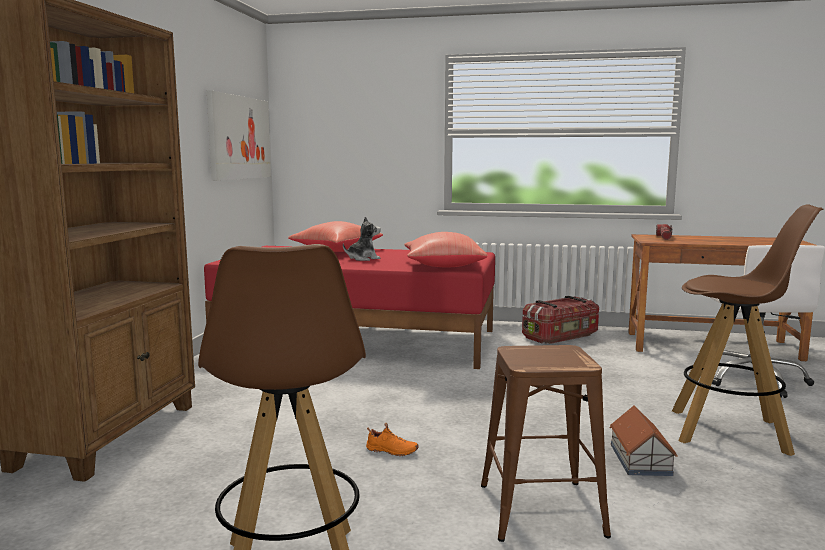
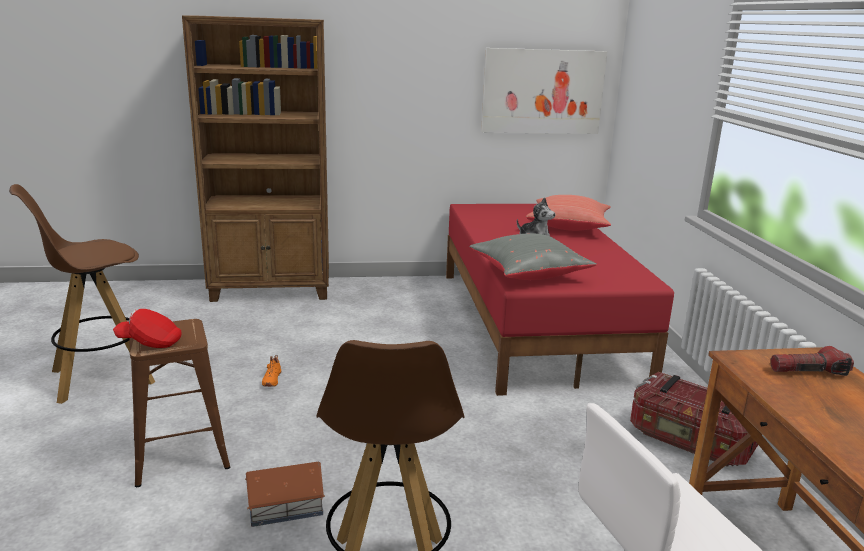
camera: 70 degrees right, 10 degrees up
(443, 266) = (528, 274): red pillow -> grey pillow
(565, 363) = (150, 342): none -> red cap

